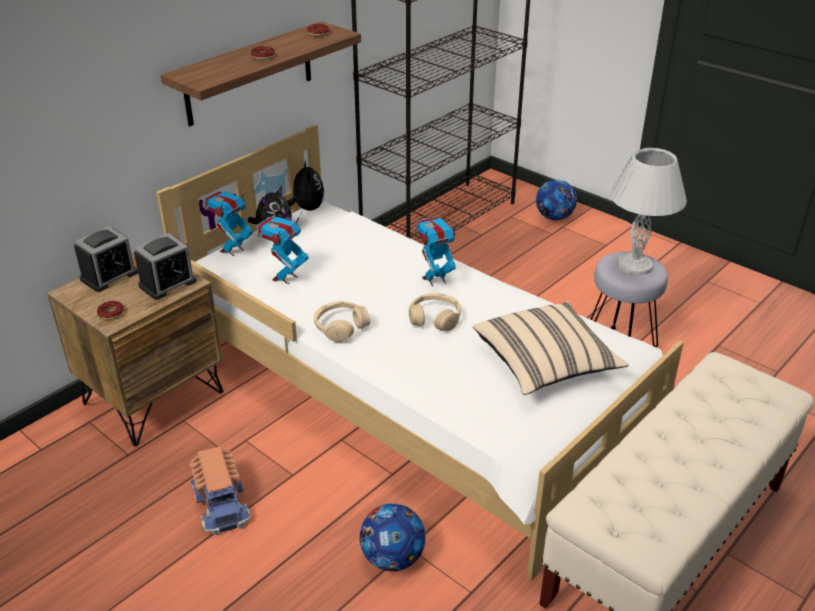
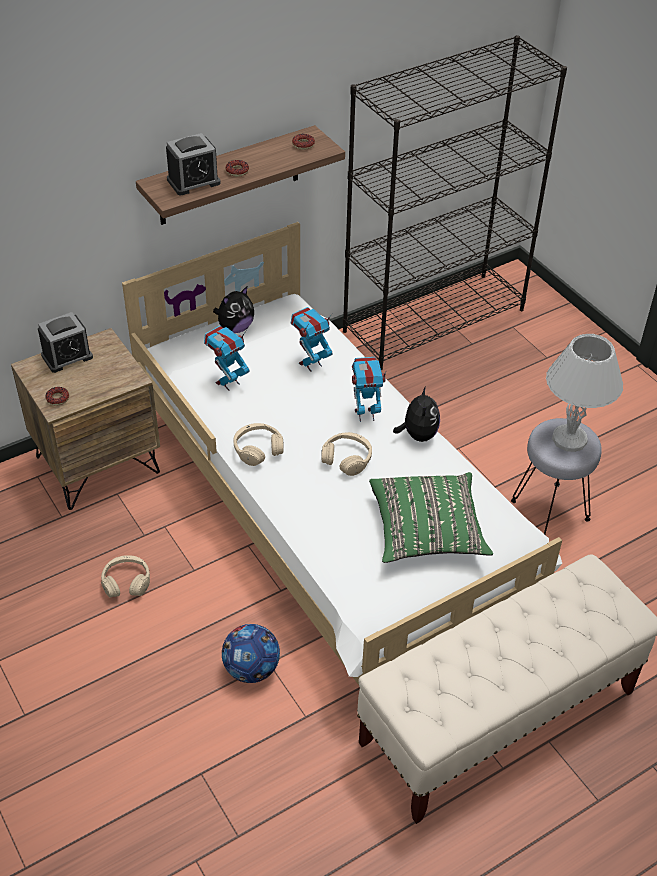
camera: 15 degrees right, 10 degrees up
(167, 283) = (114, 376): alarm clock -> alarm clock (193, 181)
(222, 502) = (126, 582): toy truck -> beige headphones
(232, 250) = (191, 340): toy robot -> toy robot (311, 364)
(307, 208) = (278, 302): plush toy -> plush toy (417, 435)
(545, 364) = (427, 531): beige pillow -> green pillow
(554, 217) = (558, 337): football -> none

